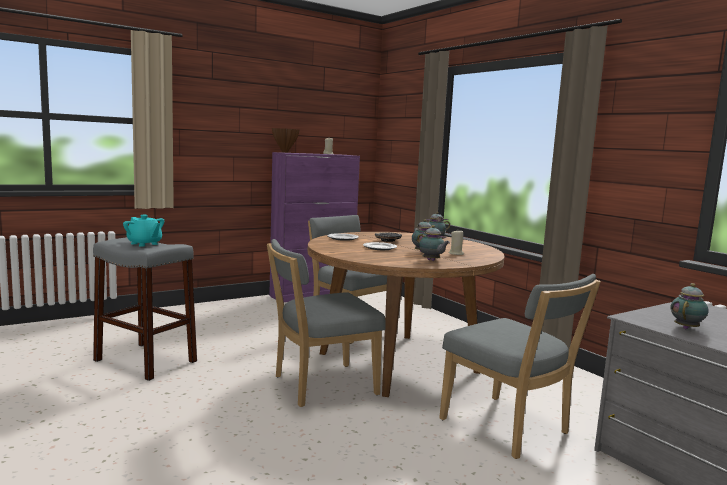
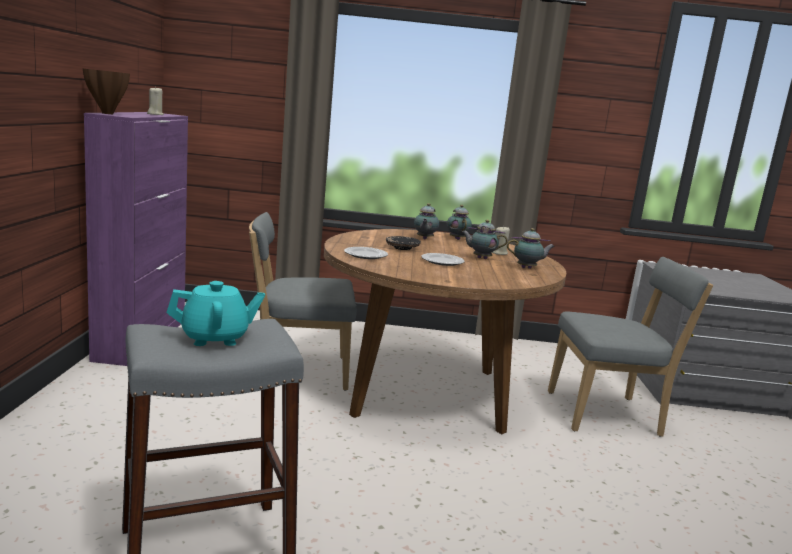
camera: 55 degrees left, 5 degrees up
(320, 386) = (445, 453): grey chair -> none
(687, 328) = (724, 288): teapot -> teapot (457, 239)

